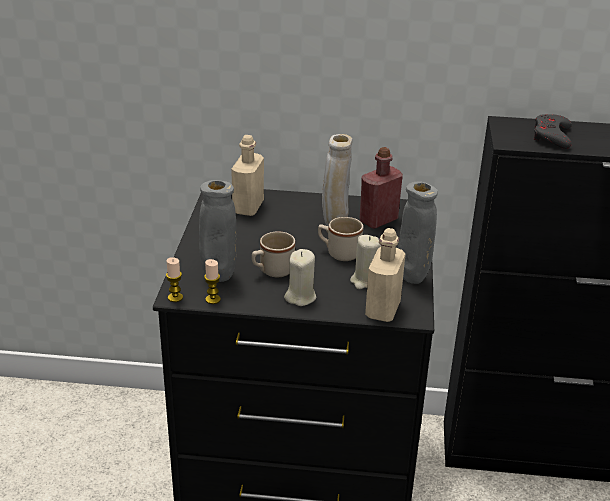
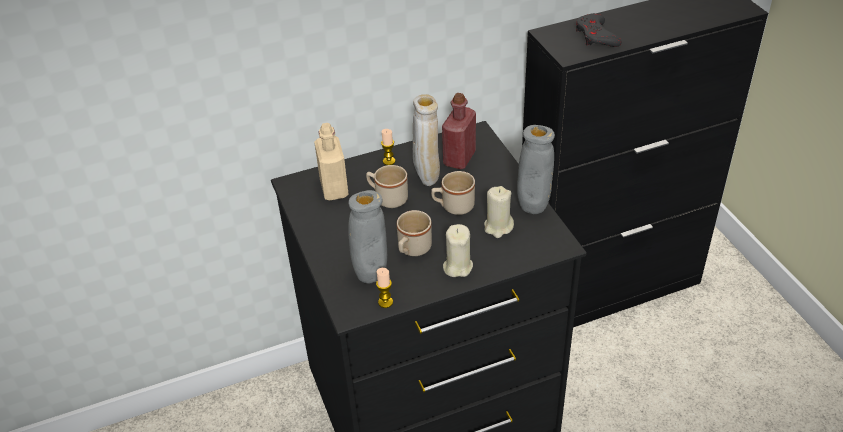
camera: 25 degrees left, 10 degrees up
(175, 297) = (350, 315): candle -> candle (389, 161)
(287, 228) = (387, 198): none -> beige mug
(383, 309) = (533, 250): beige bottle -> none

